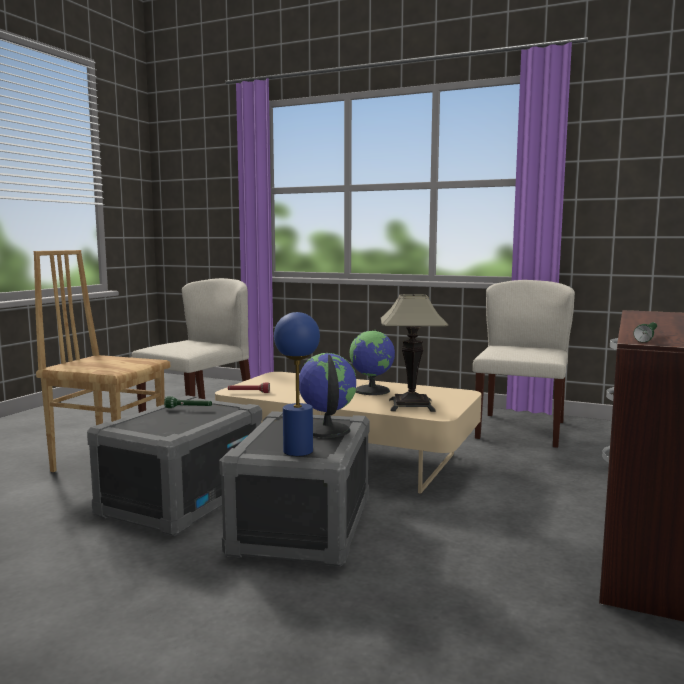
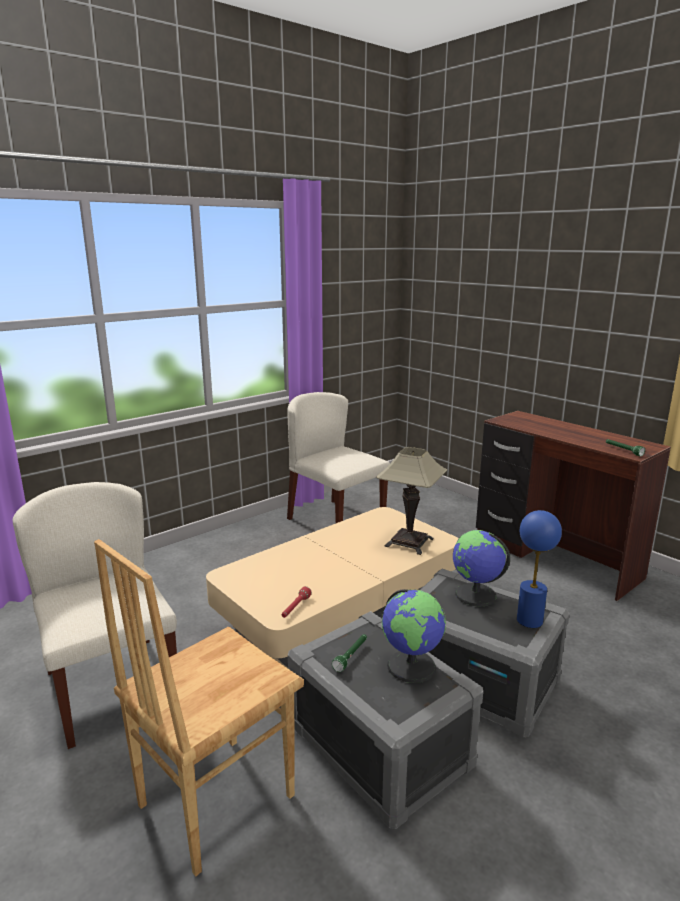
camera: 65 degrees left, 10 degrees up
(372, 391) = (346, 544): globe -> globe (412, 665)

